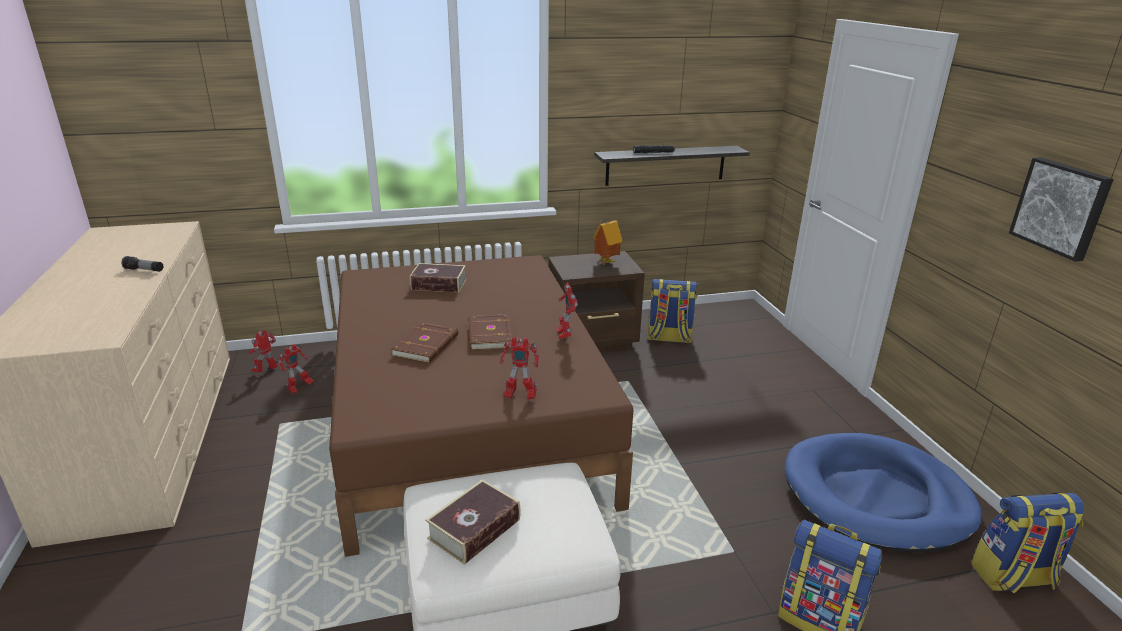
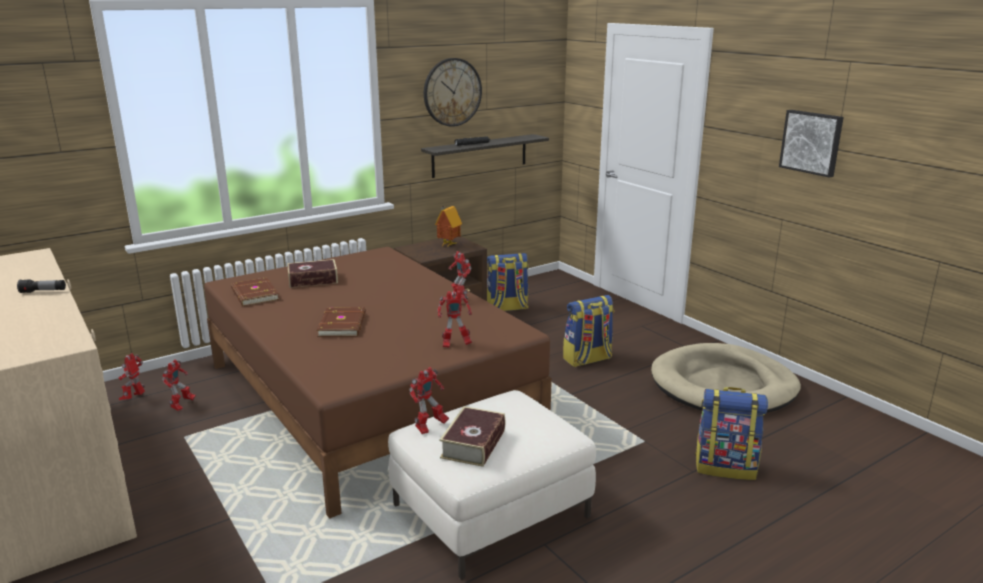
camera: 20 degrees left, 5 degrees down
(445, 493) = (430, 427): none -> toy robot
(489, 335) = (392, 309): brown book -> brown book (254, 295)
(637, 92) = (452, 92): none -> wall clock
(876, 497) = (723, 386): blue dog bed -> beige dog bed
(1013, 577) = (833, 414): backpack -> backpack (587, 359)

